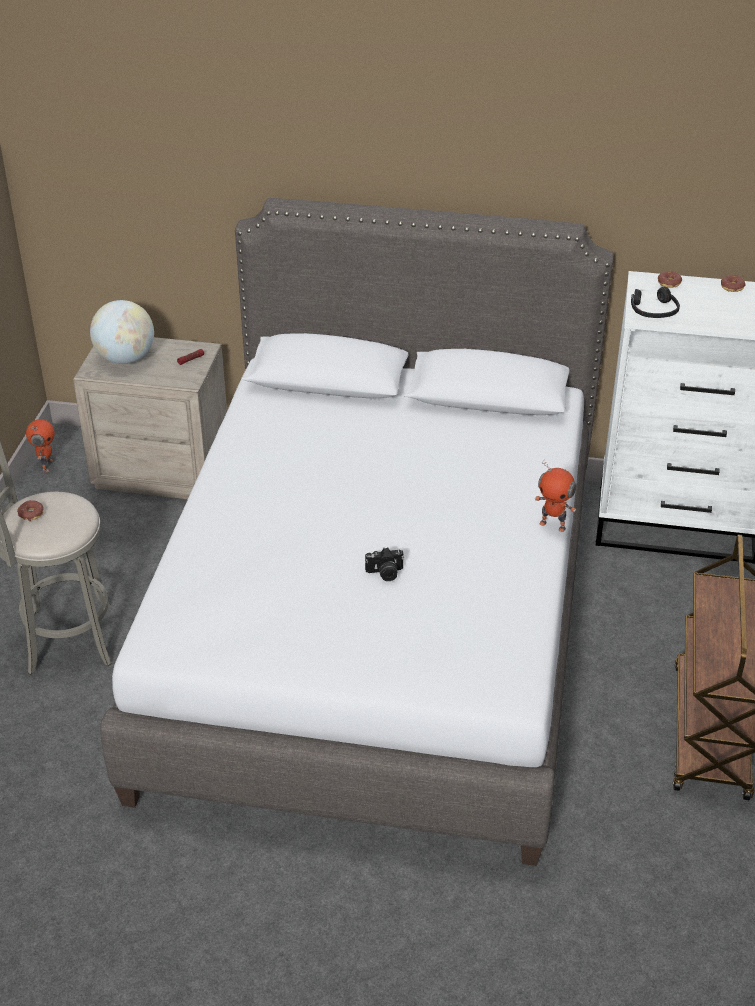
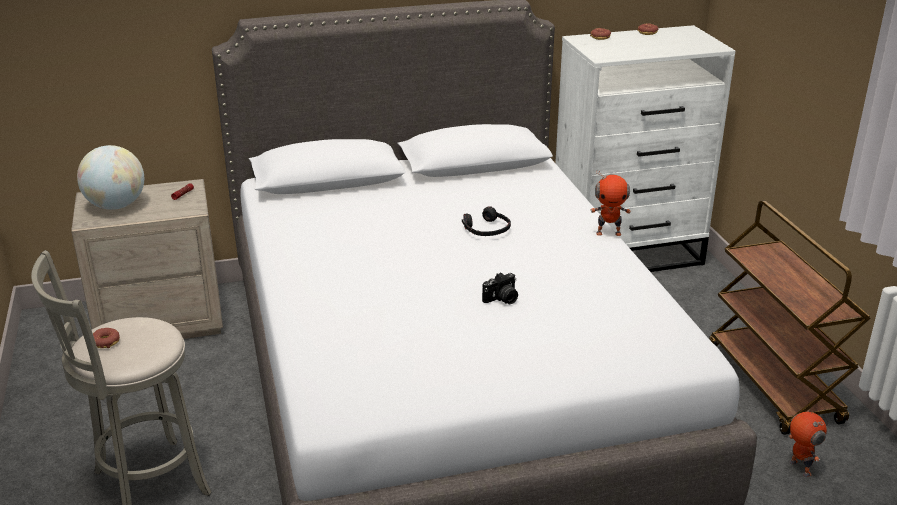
camera: 25 degrees left, 10 degrees down
(46, 465) = (35, 344): toy robot -> toy robot (798, 468)
(653, 310) = (607, 53): black headphones -> black headphones (486, 230)

